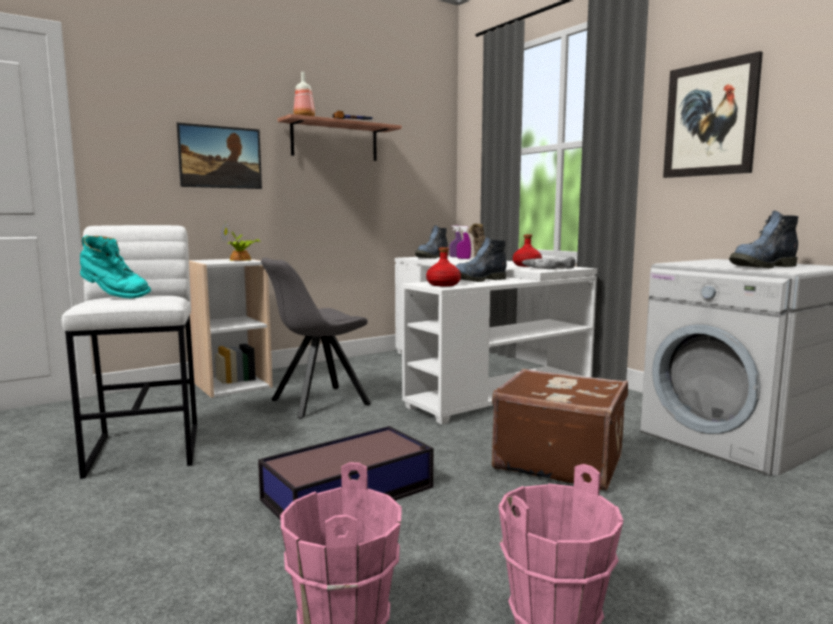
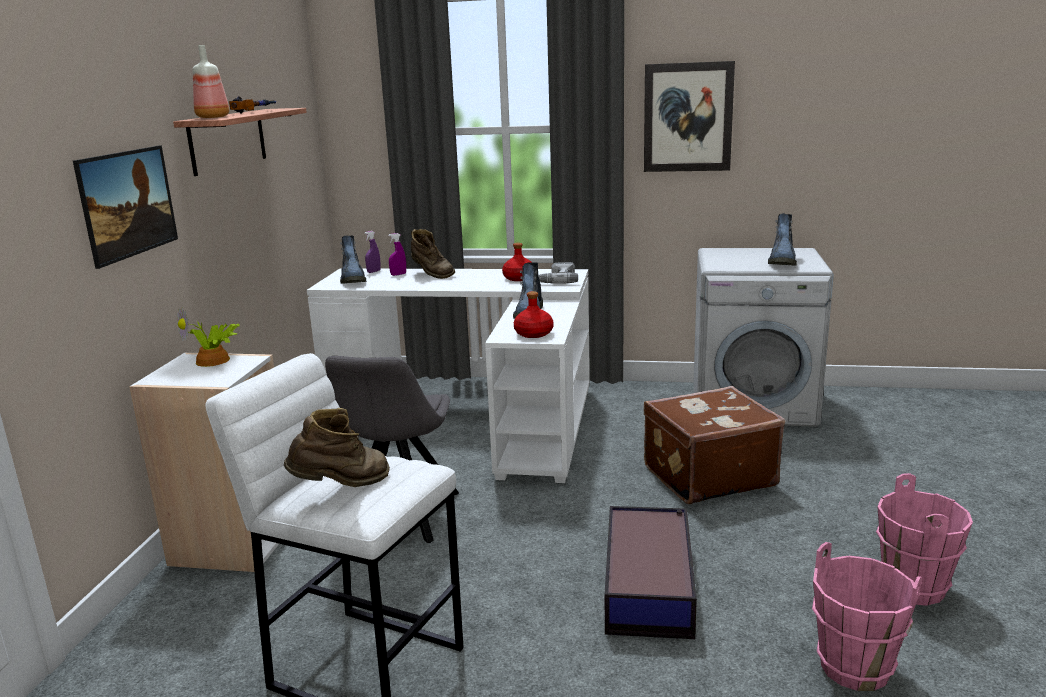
camera: 45 degrees left, 10 degrees up
(114, 296) = (342, 487): turquoise boot -> brown boot

